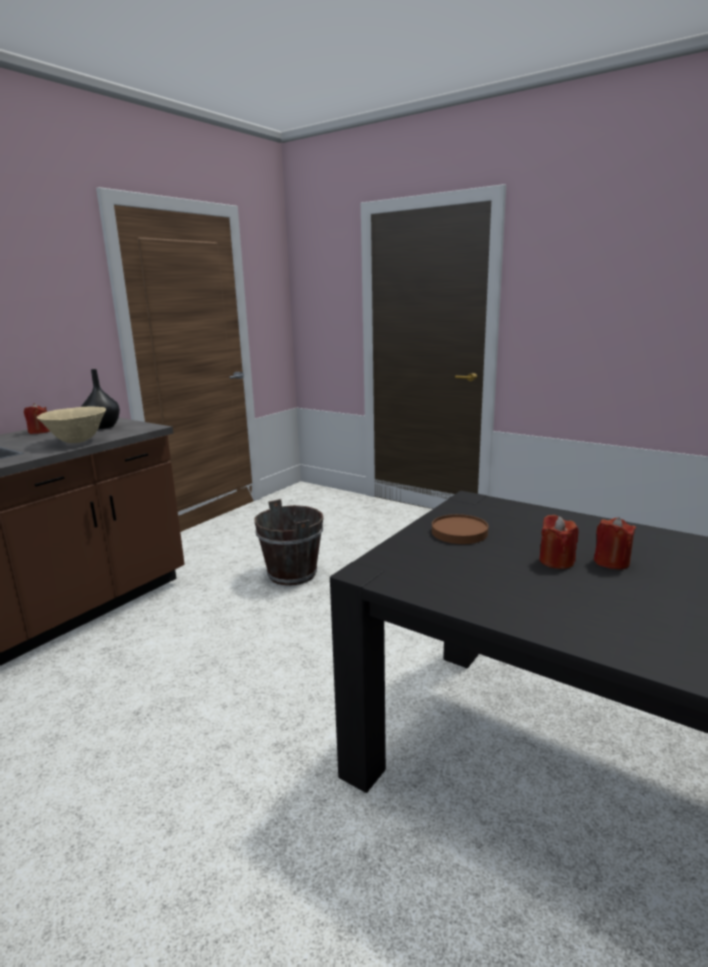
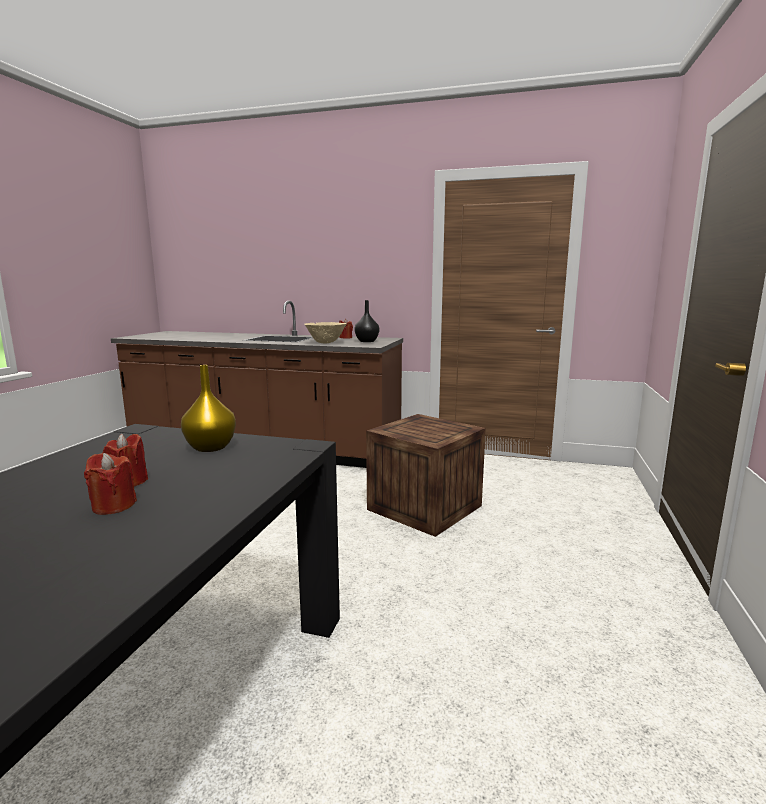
camera: 70 degrees right, 5 degrees down
(293, 574) = (424, 507): brown bucket -> crate
(459, 532) = (211, 447): brown plate -> yellow vase

